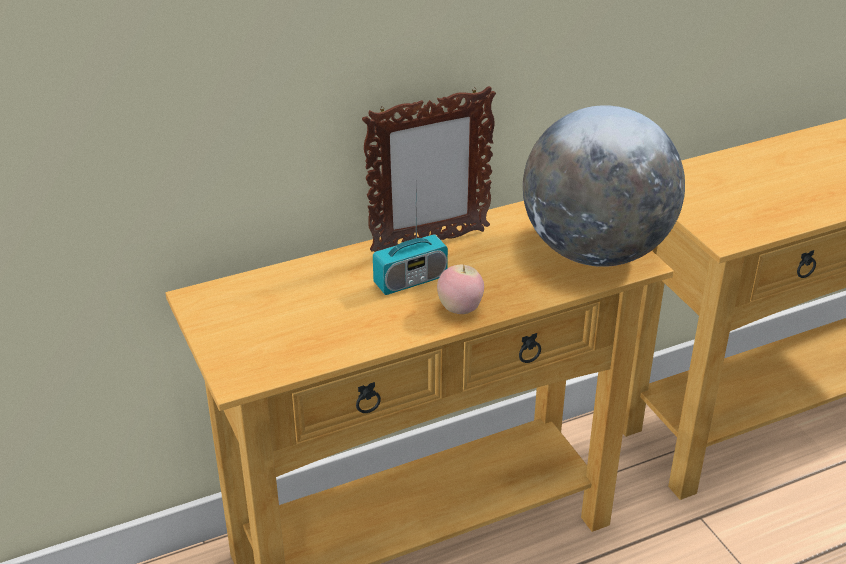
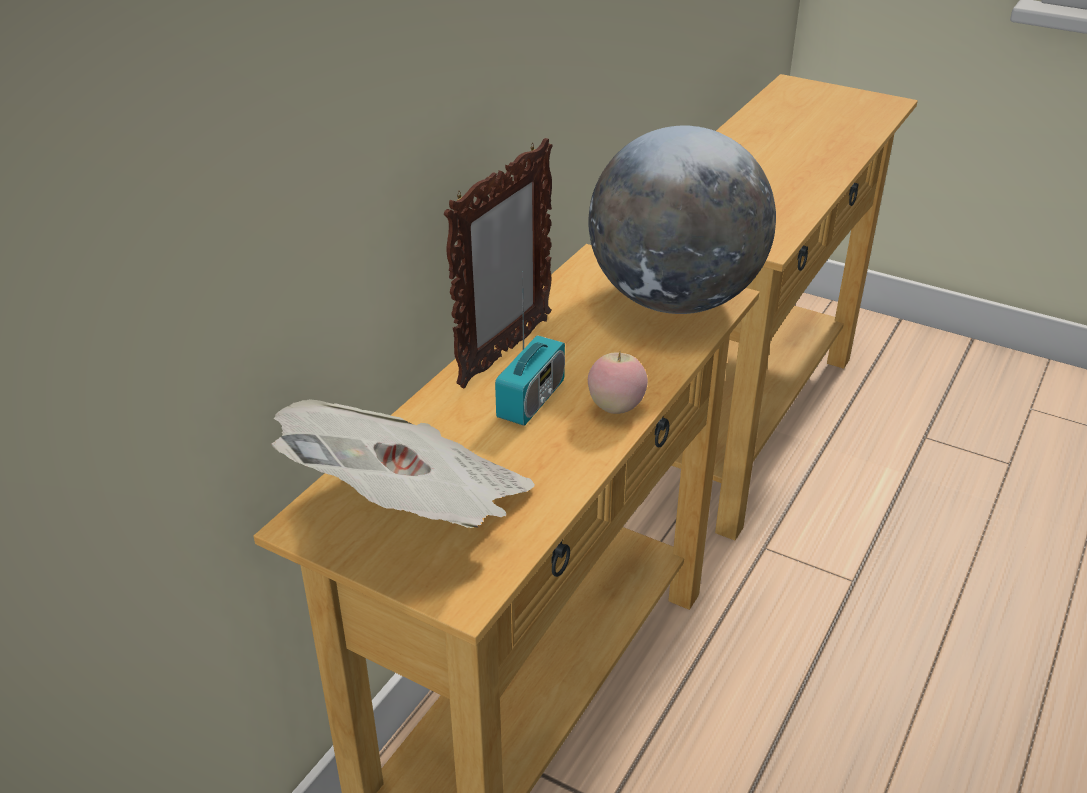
camera: 35 degrees left, 0 degrees up
(263, 317) = (414, 511): none -> newspaper

